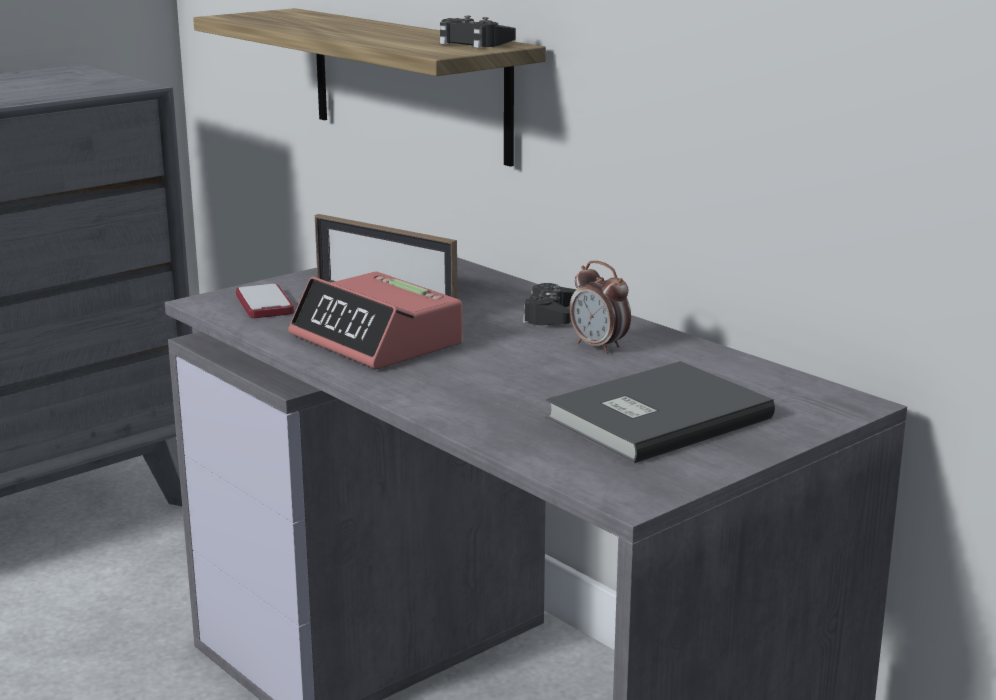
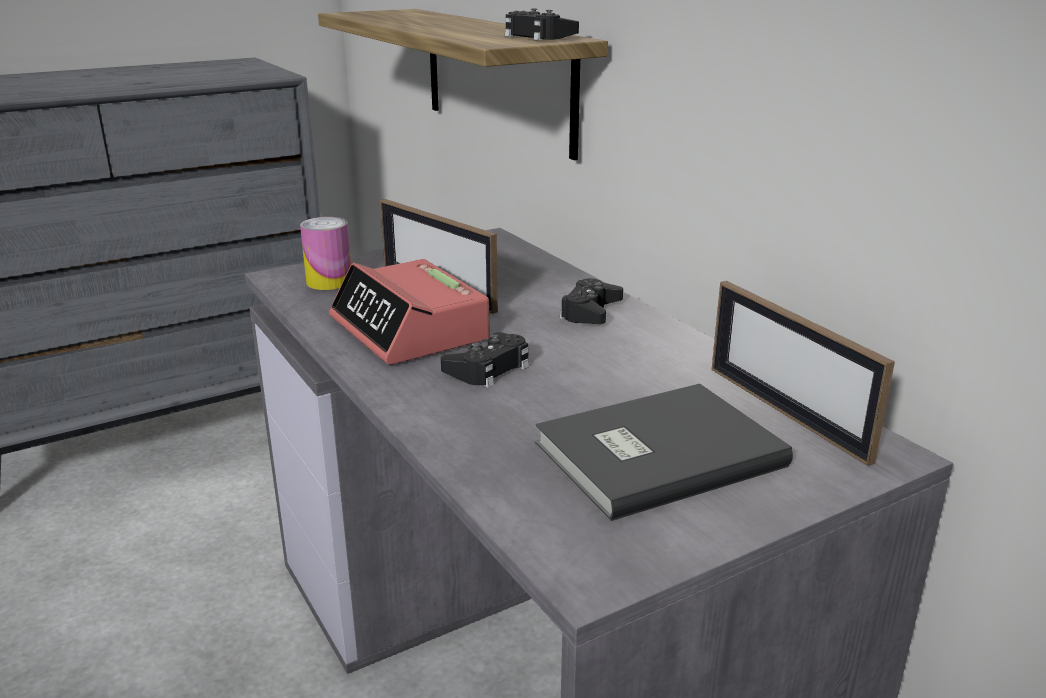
camera: 10 degrees right, 5 degrees up
(264, 304) = (329, 281): phone -> can
(474, 366) = (489, 368): none -> black game controller
(599, 347) = (625, 353): alarm clock -> none
(759, 381) = (785, 412): none -> picture frame

